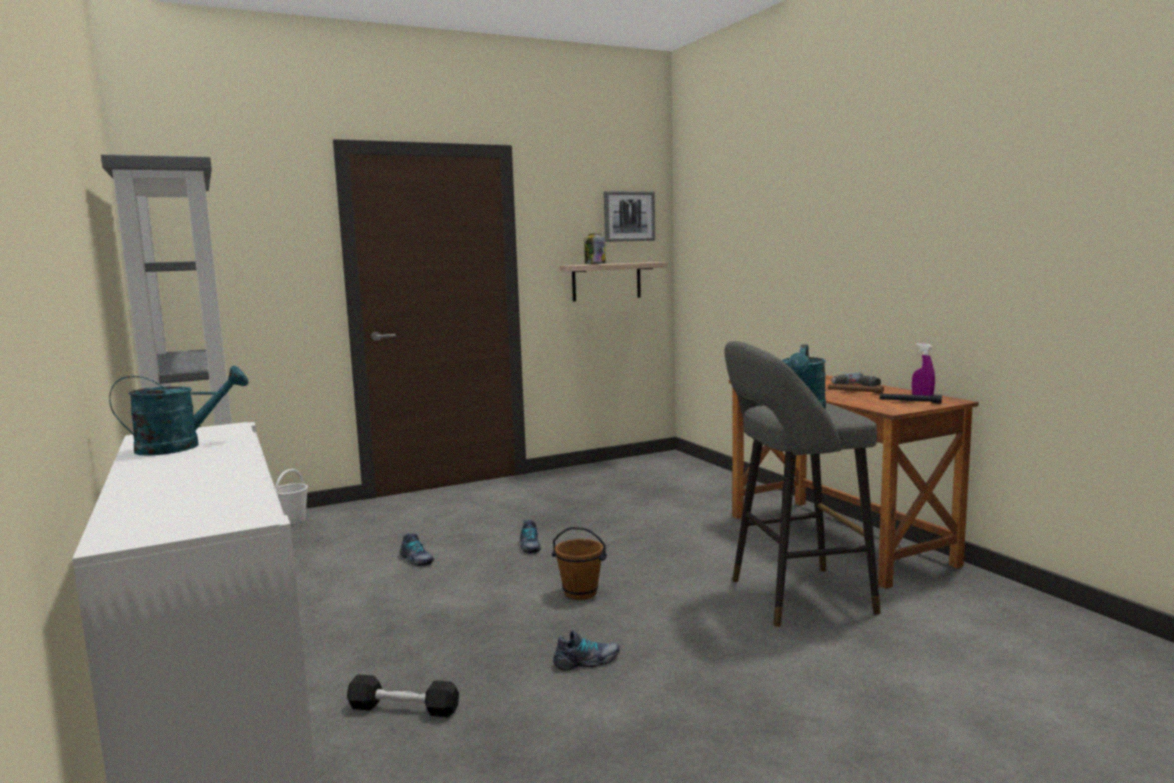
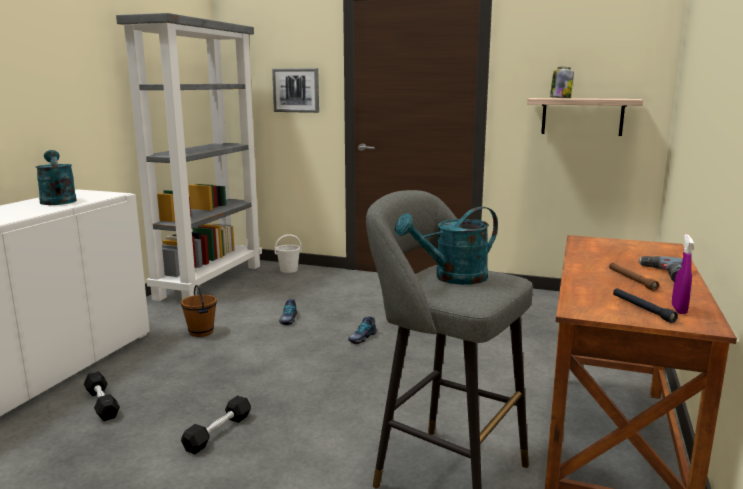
camera: 45 degrees right, 5 degrees up
(180, 446) = (57, 200): turquoise watering can -> turquoise watering can turned 135 degrees counterclockwise
(580, 593) = (316, 385): brown bucket -> brown bucket (200, 332)
(587, 662) = (218, 432): shoe -> black dumbbell
(629, 216) = (618, 49): picture -> picture (296, 90)

